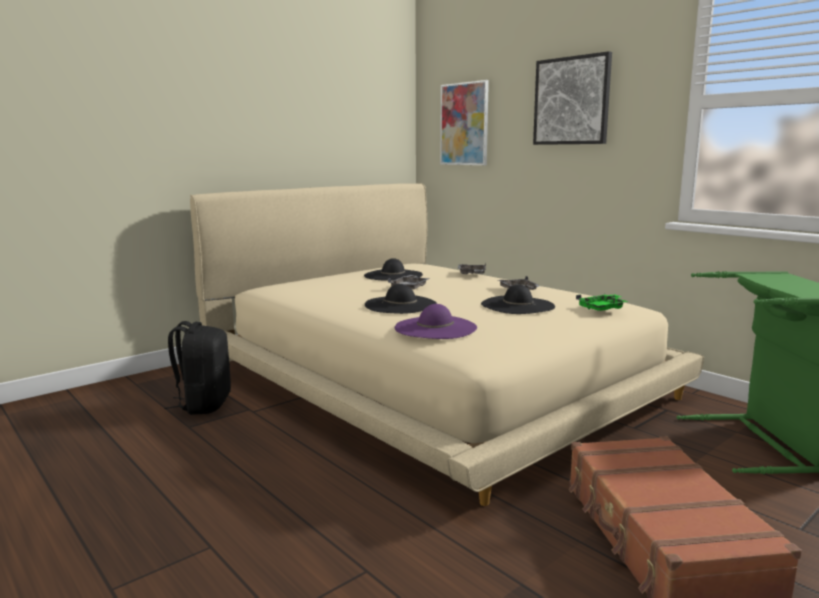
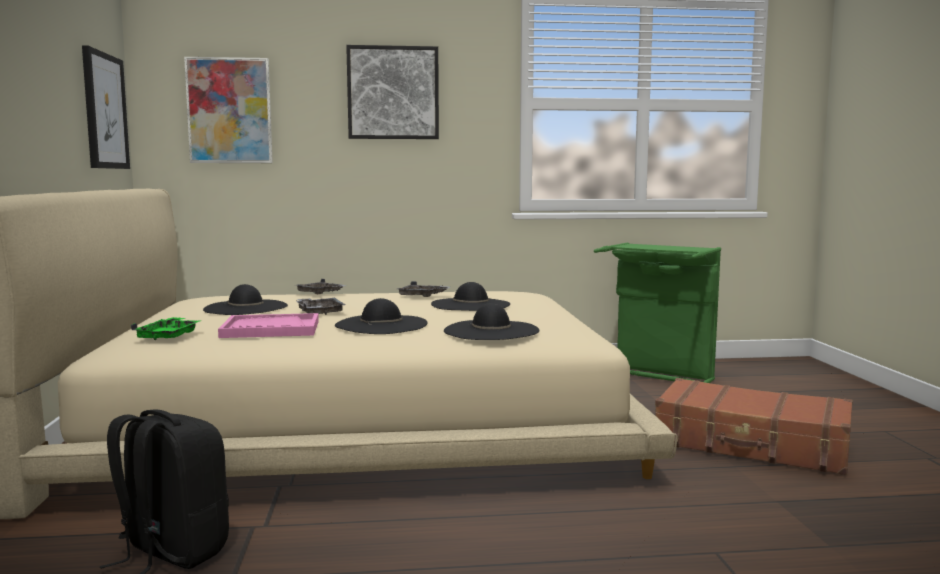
camera: 55 degrees left, 5 degrees down
(344, 292) = (270, 329): none -> pink tray
(377, 131) = (104, 111): none -> picture
(435, 328) = (491, 331): purple hat -> black hat
(602, 308) = (526, 295): green tray -> green tray (169, 336)

